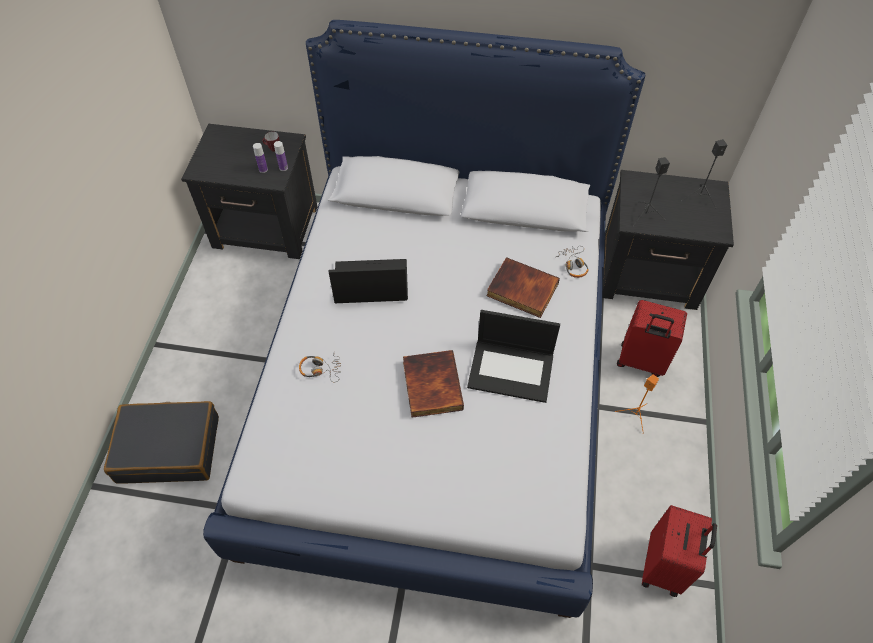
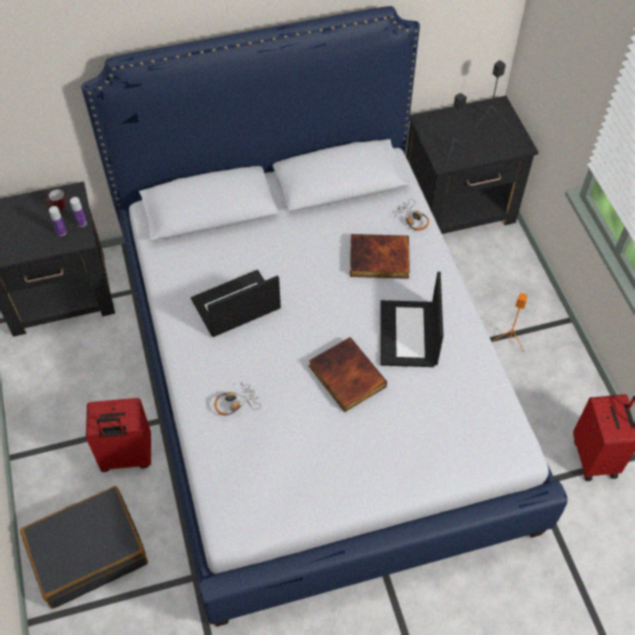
camera: 25 degrees left, 0 degrees up
(512, 370) = (409, 334): laptop -> laptop turned 105 degrees clockwise
(640, 362) = (491, 288): red suitcase -> red suitcase (126, 457)

